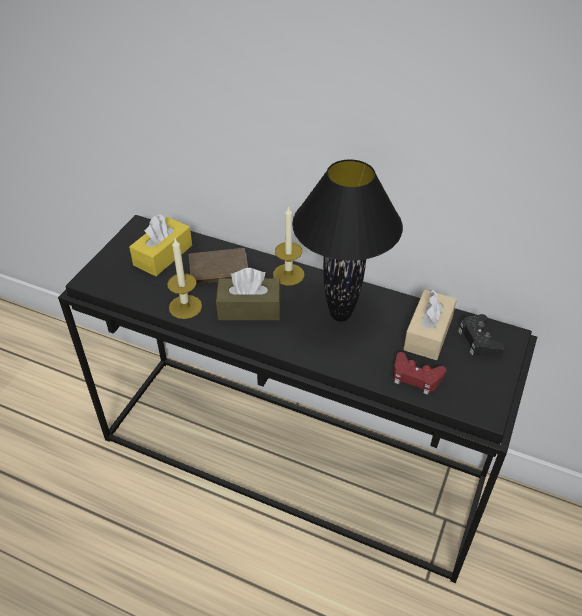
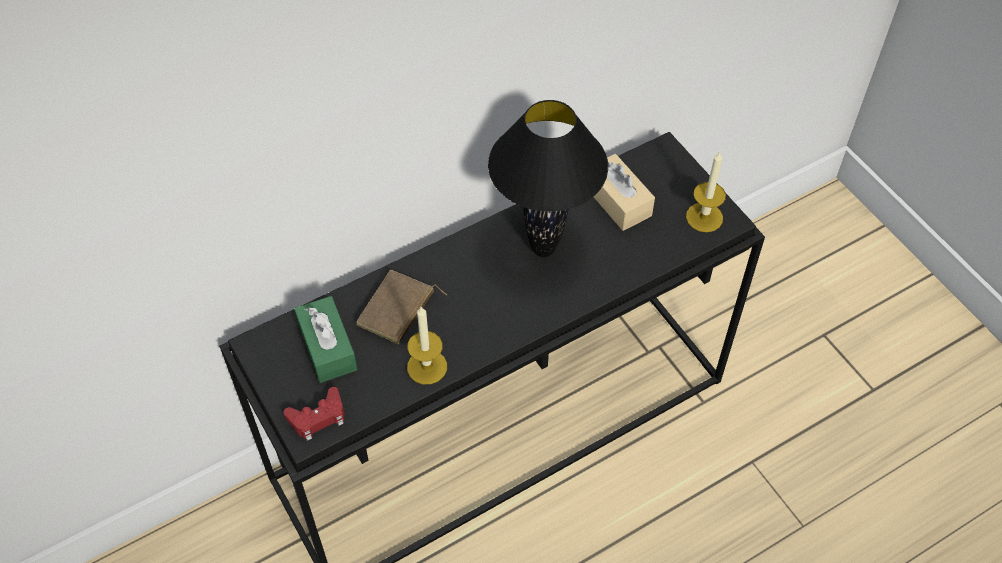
camera: 55 degrees left, 10 degrees up
(163, 255) = (327, 347): yellow tissue box -> green tissue box
(249, 309) = (475, 315): brown tissue box -> none
(288, 274) = (454, 256): candle -> candle (704, 217)
(416, 377) = (658, 242): red game controller -> red game controller (318, 417)
(478, 340) = (652, 172): black game controller -> none

